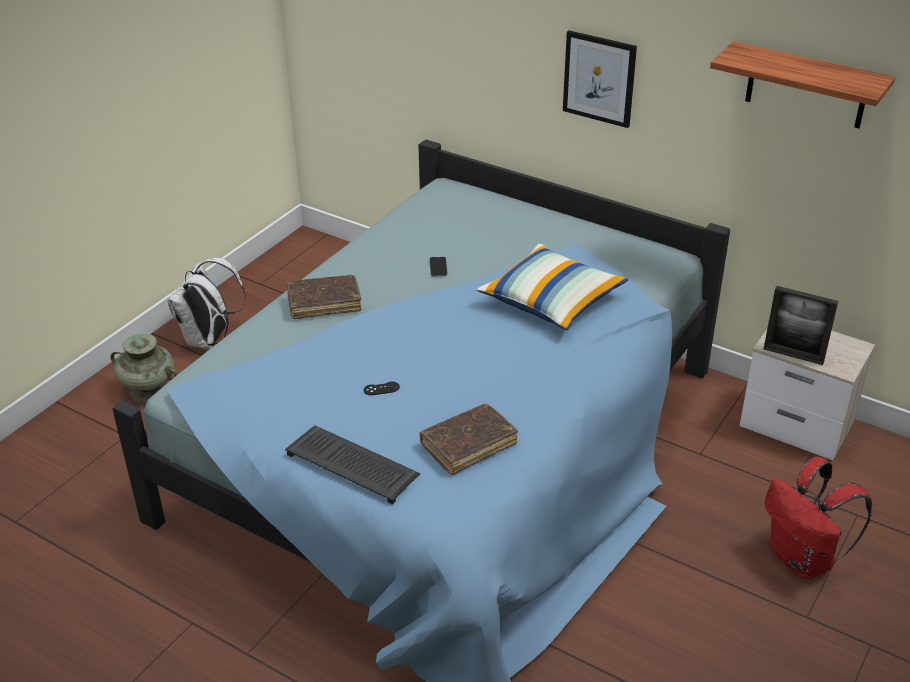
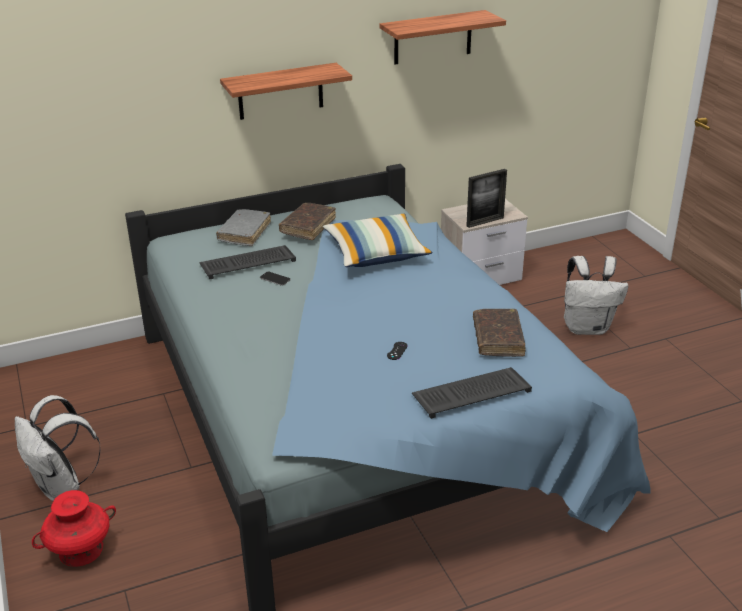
camera: 55 degrees left, 5 degrees down
(149, 390) = (80, 551): turquoise vase -> red vase
(324, 303) = (252, 341): brown book -> brown book (308, 226)
(450, 240) = (248, 262): none -> keyboard
(500, 213) = (244, 233): none -> grey book
(599, 78) = (280, 91): picture -> shelf
(803, 559) = (587, 327): red backpack -> white backpack

